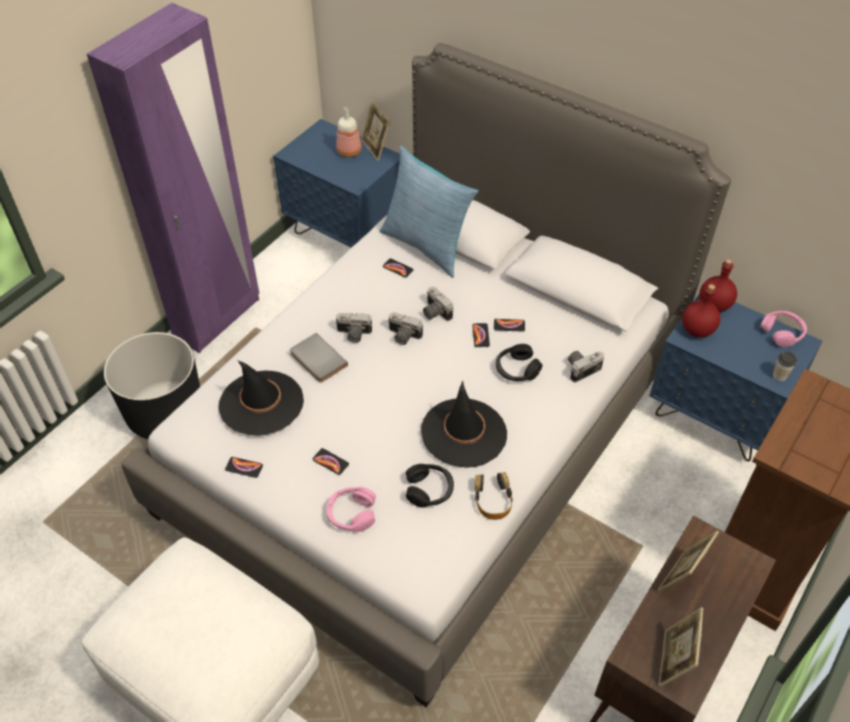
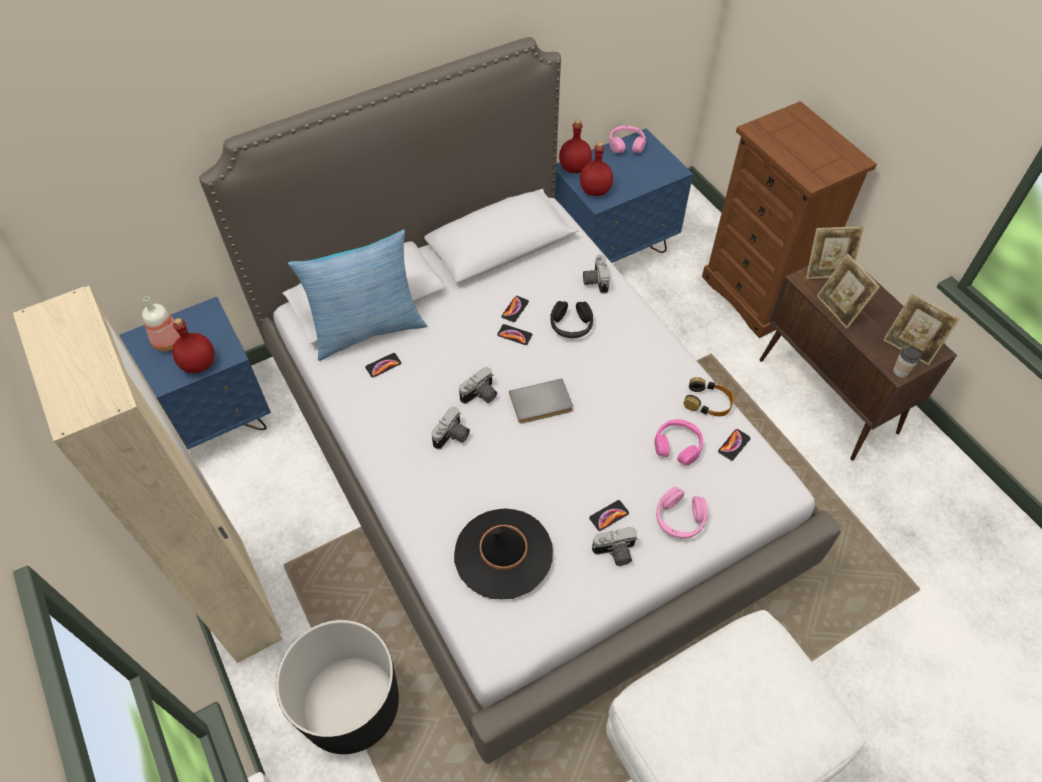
camera: 65 degrees left, 5 degrees up
(218, 319) = (242, 602): purple wardrobe -> beige wardrobe
(244, 467) = (580, 599): phone -> phone (734, 445)
(317, 360) = (471, 481): grey book -> grey book (541, 404)
(339, 174) = (200, 364): none -> red bottle
(376, 148) = (184, 316): picture frame -> picture frame (826, 271)
(429, 490) = (677, 446): black headphones -> pink headphones
(434, 312) = (464, 358): camera -> camera (615, 553)
(464, 433) = (625, 394): black hat -> none
(779, 376) = (668, 167): cup -> cup (900, 371)

